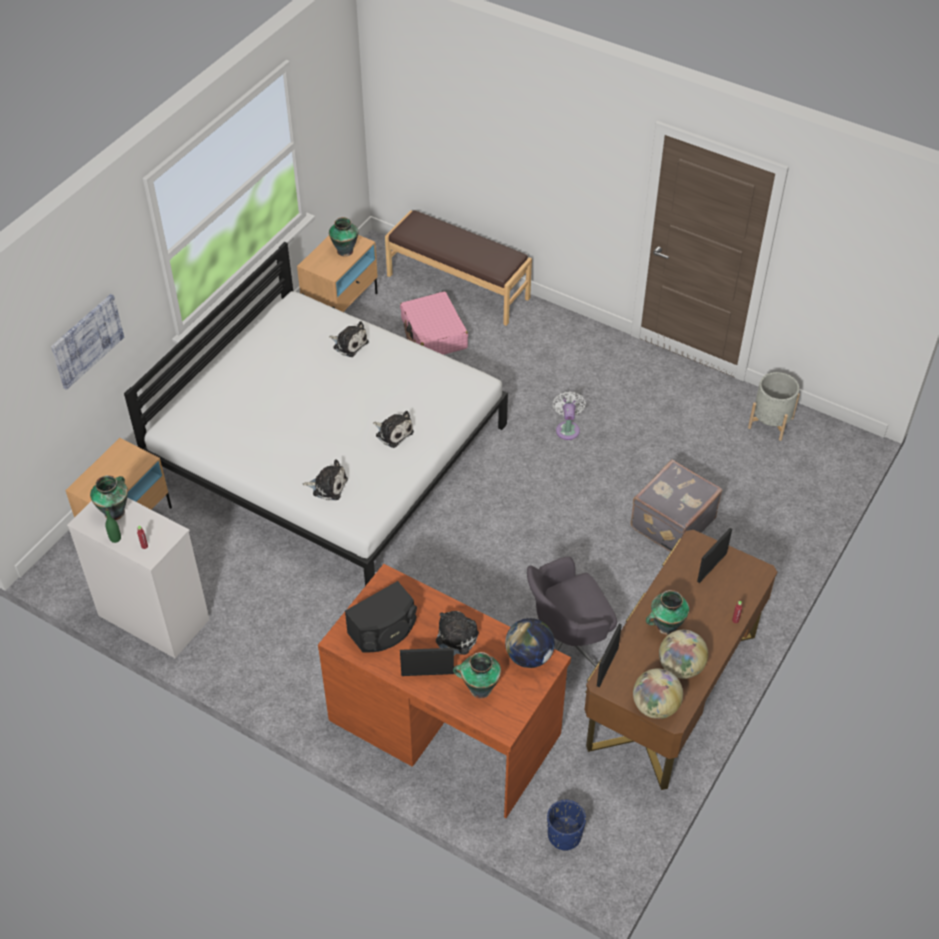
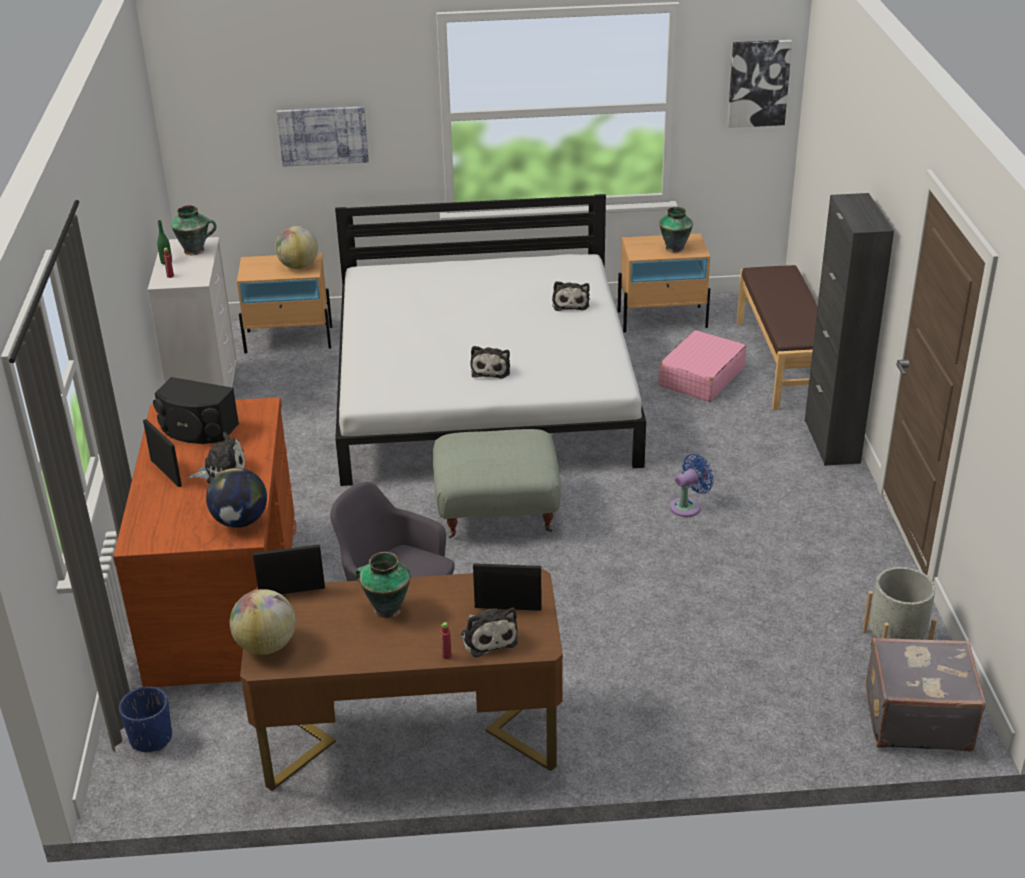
camera: 55 degrees right, 15 degrees down
(328, 486) = (386, 366): plush toy -> plush toy (488, 637)
(339, 88) = (758, 83): none -> picture
(479, 688) = (172, 508): vase -> none
(483, 524) = (497, 511): none -> grey ottoman
(565, 322) = (831, 441): none -> black cabinet
(567, 428) = (688, 506): white fan -> blue fan
(671, 522) = (647, 633): grey suitcase -> grey suitcase (916, 718)
(680, 667) = (338, 642): globe -> globe (298, 266)

